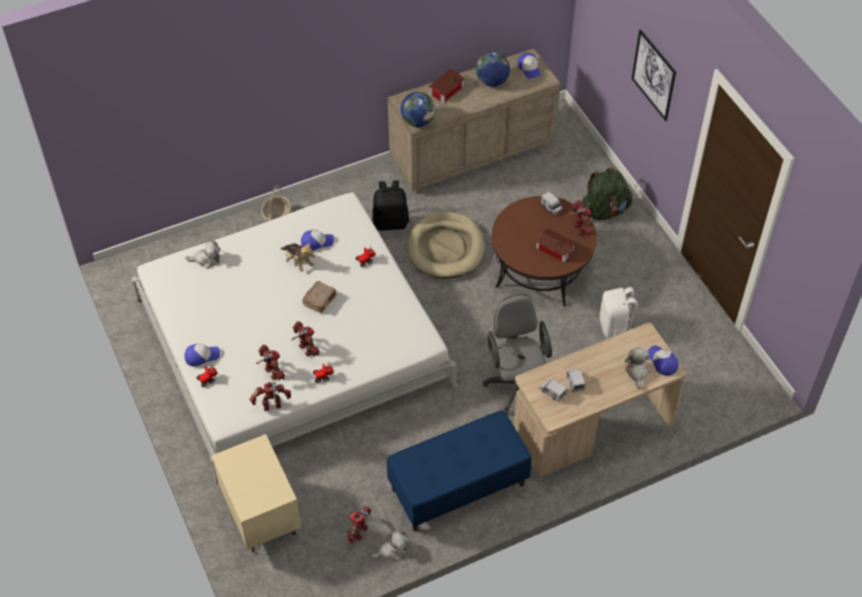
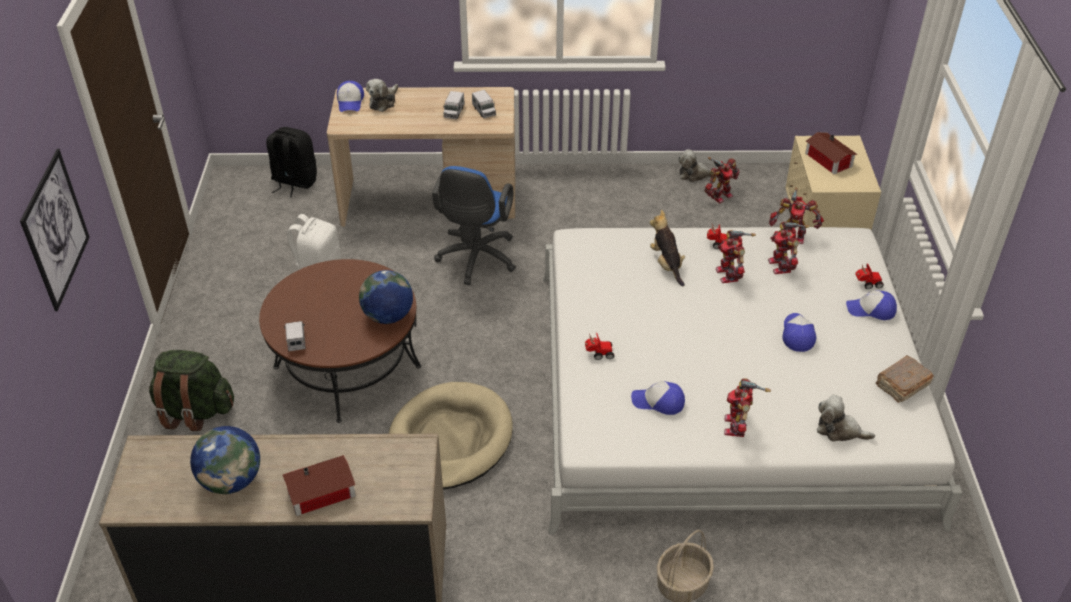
camera: 155 degrees left, 10 degrees down
(298, 261) = (698, 384): plush toy -> plush toy (666, 264)
(320, 300) = (688, 322): brown book -> brown book (901, 385)
(391, 222) = (504, 509): black backpack -> black backpack (294, 182)
(418, 121) = (411, 452): globe -> globe (388, 316)
(458, 487) = (601, 198): blue bench -> none
(516, 384) = (476, 260): grey office chair -> blue office chair
(529, 68) = (148, 482): cap -> cap (797, 335)
(554, 248) = (339, 290): toy house -> toy house (828, 161)
(580, 229) = (286, 300): toy robot -> toy robot (737, 426)

